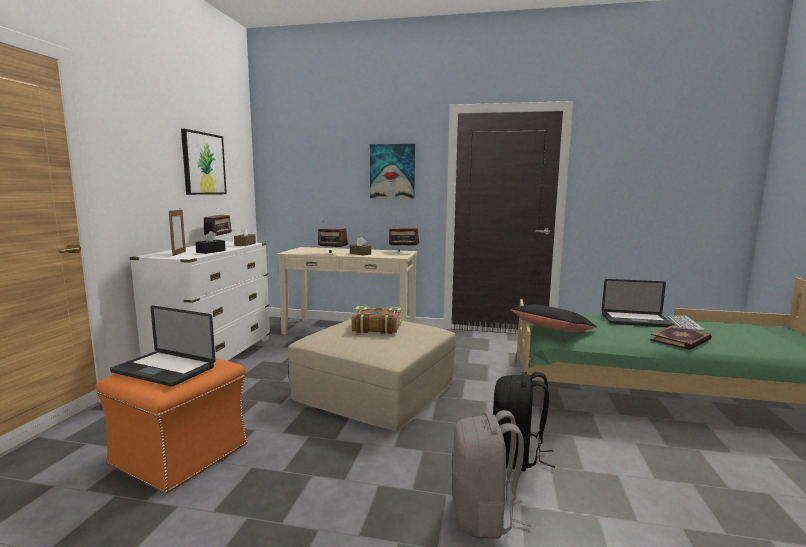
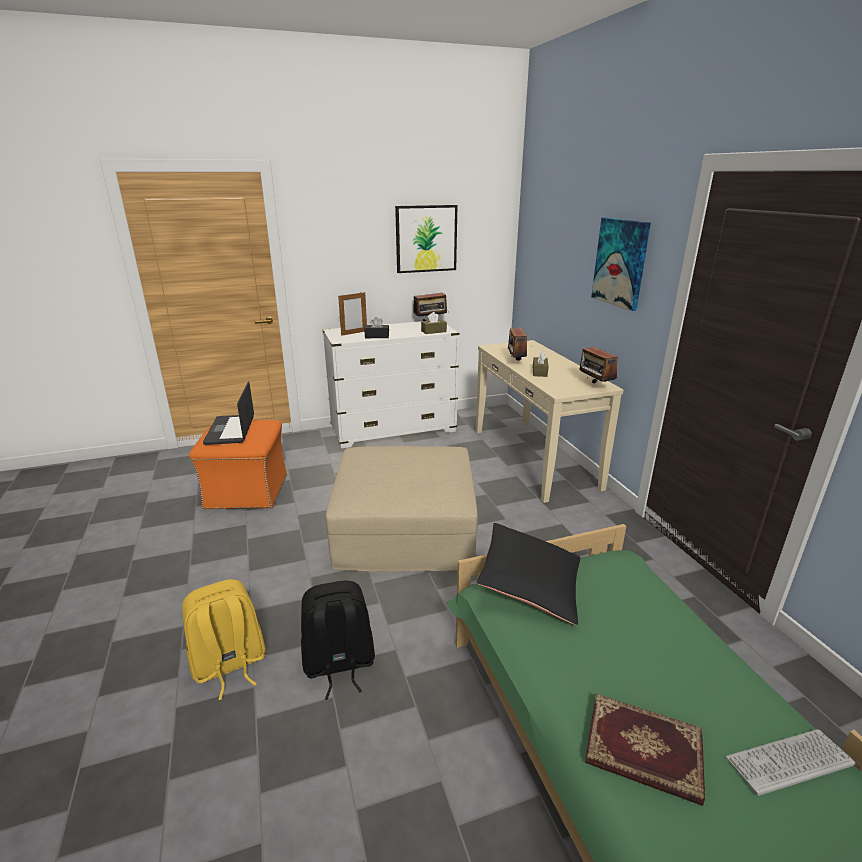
camera: 60 degrees right, 15 degrees up
(376, 327) = (410, 467): book -> none
(484, 515) = (229, 665): grey backpack -> yellow backpack
(635, 320) = (711, 677): laptop -> none

